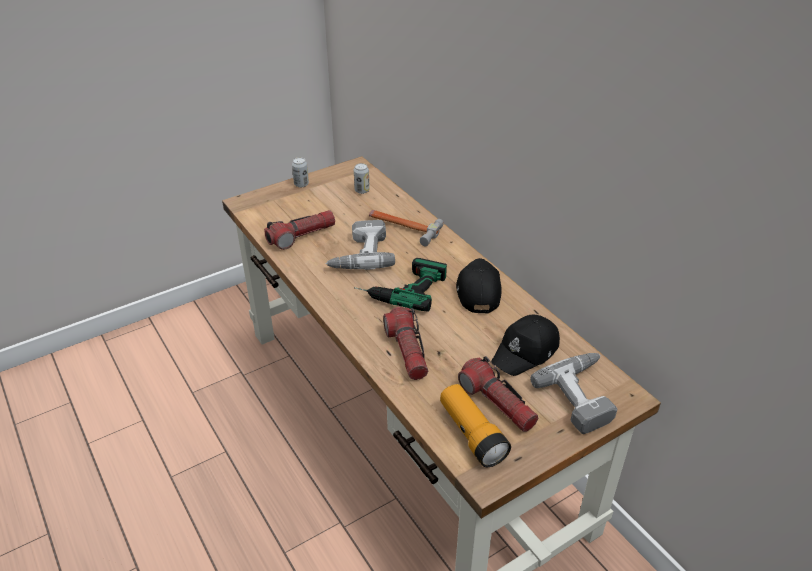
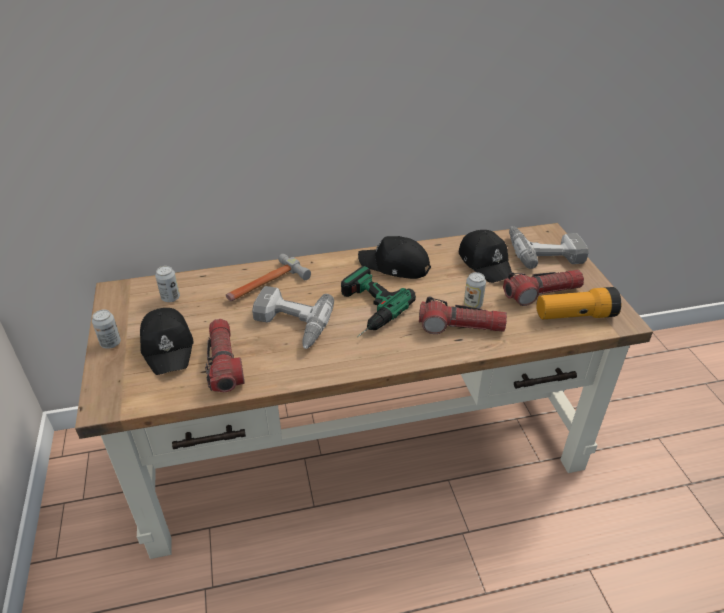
camera: 70 degrees left, 0 degrees up
(308, 207) = (168, 347): none -> black cap
(446, 353) = (472, 304): none -> can

